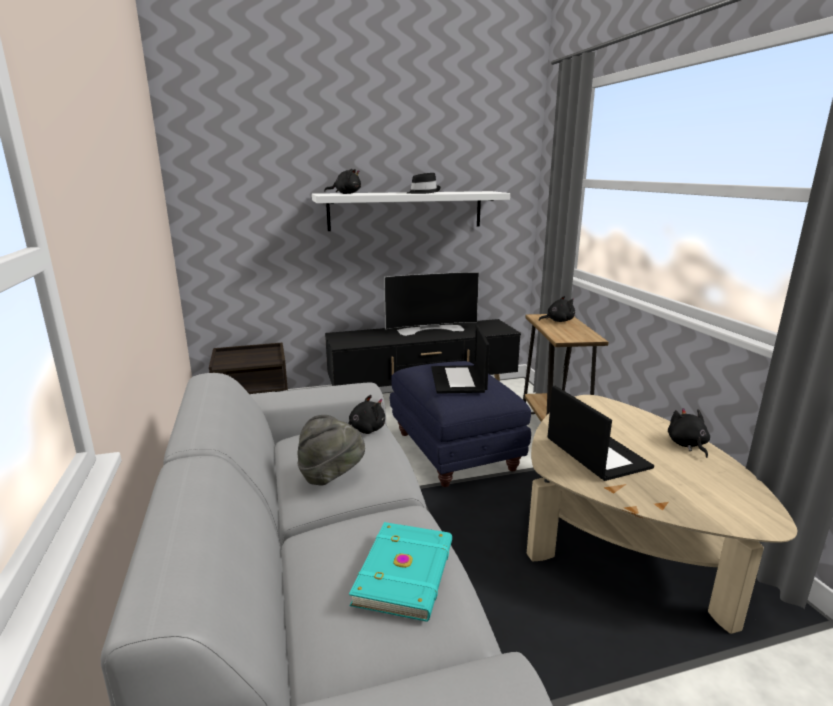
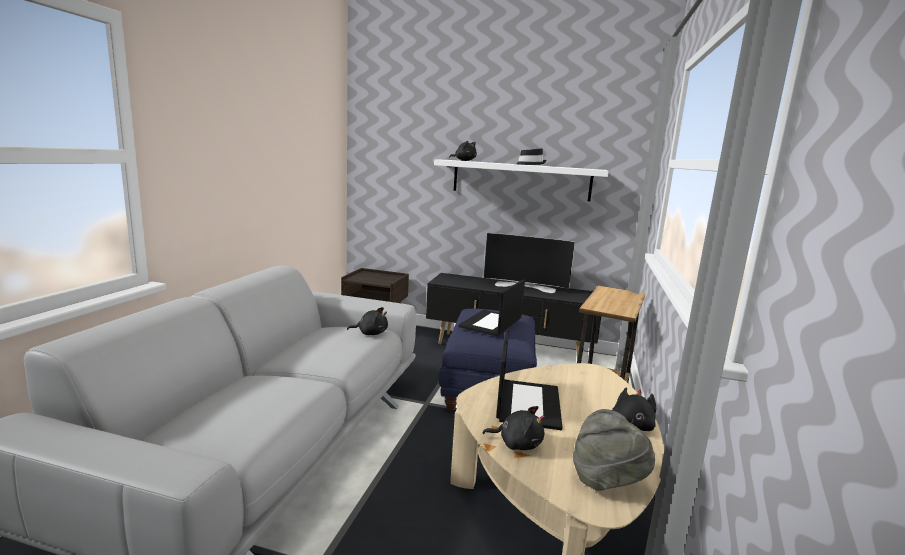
camera: 30 degrees right, 5 degrees down
(331, 476) = (309, 350): grey hat -> grey hat (607, 482)
(407, 572) = (259, 409): turquoise book -> none
(558, 321) = (618, 295): black plush toy -> black plush toy (517, 443)

